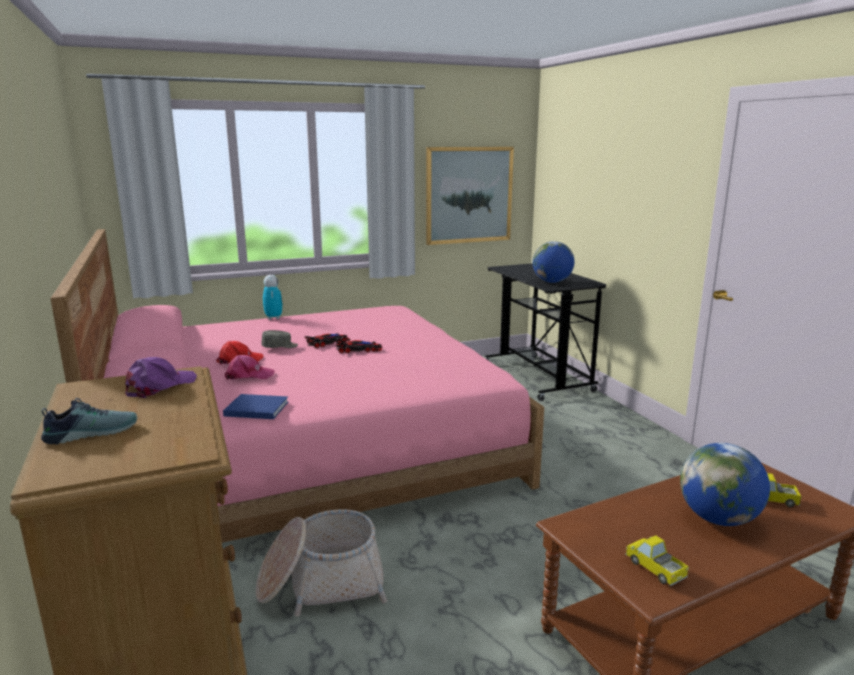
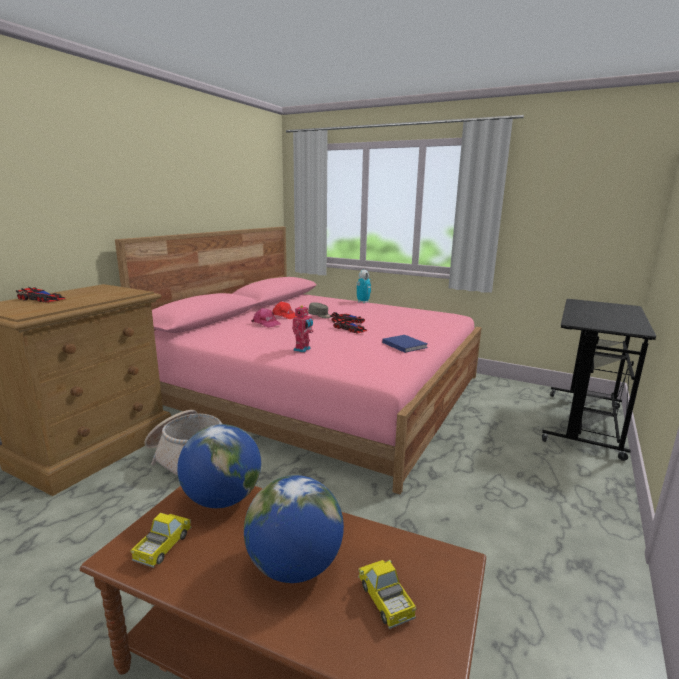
camera: 50 degrees right, 0 degrees up
(91, 432) = (41, 299): shoe -> toy car
(159, 386) = (114, 293): purple cap -> none
(255, 409) = (223, 338): blue book -> blue book (403, 344)
(378, 385) = (303, 349): none -> toy robot
(469, 195) = (568, 224): picture -> none
(552, 282) = (591, 320): globe -> globe (222, 499)

